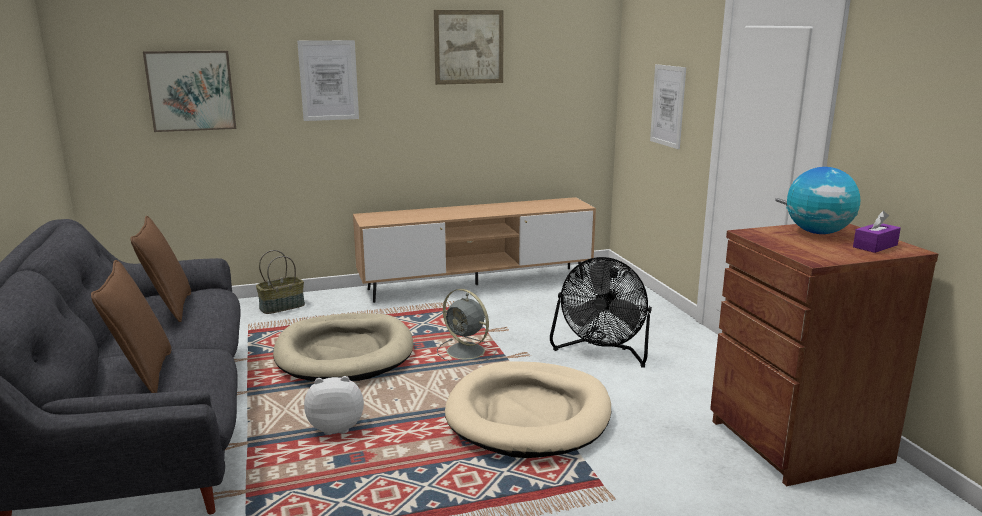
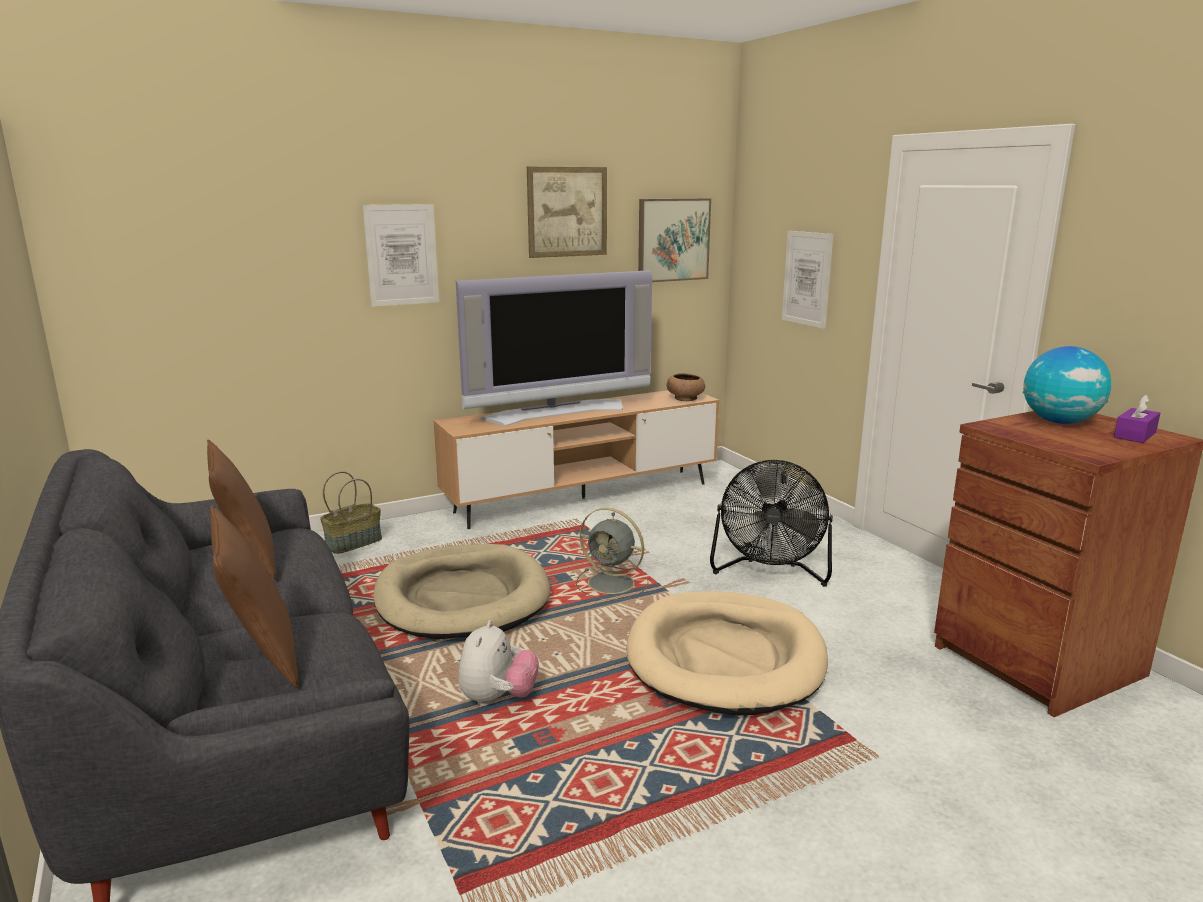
camera: 10 degrees left, 0 degrees up
(191, 90) = (226, 271): picture -> picture (673, 240)
(336, 427) = (497, 698): plush toy -> plush toy turned 120 degrees clockwise
(453, 211) = (556, 411): none -> television
(567, 205) = (685, 398): none -> brown bowl

